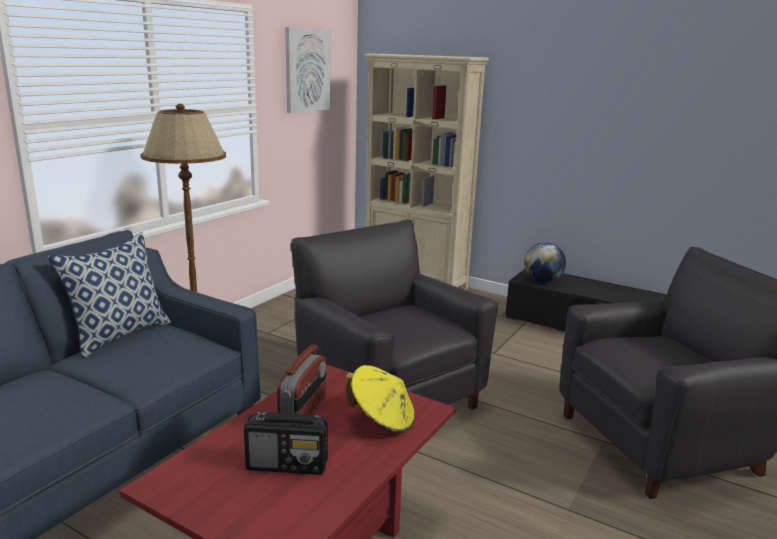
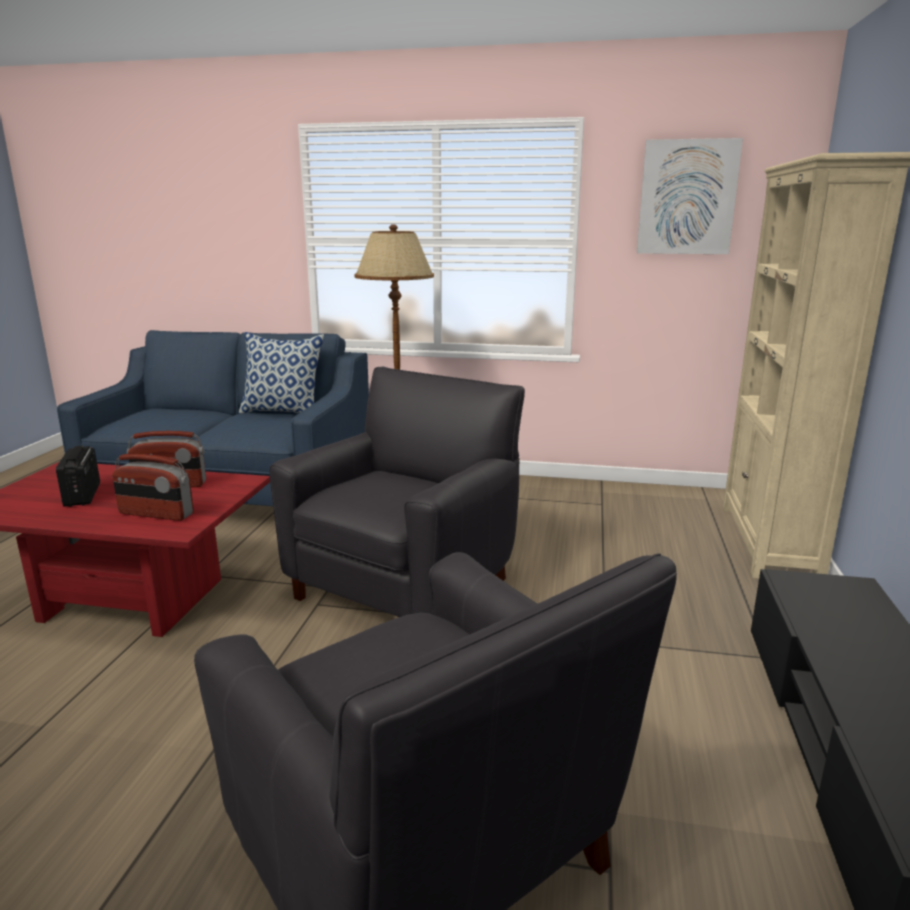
camera: 70 degrees right, 0 degrees up
(382, 420) = (156, 514): yellow hat -> radio
(542, 281) = (812, 599): globe -> none

